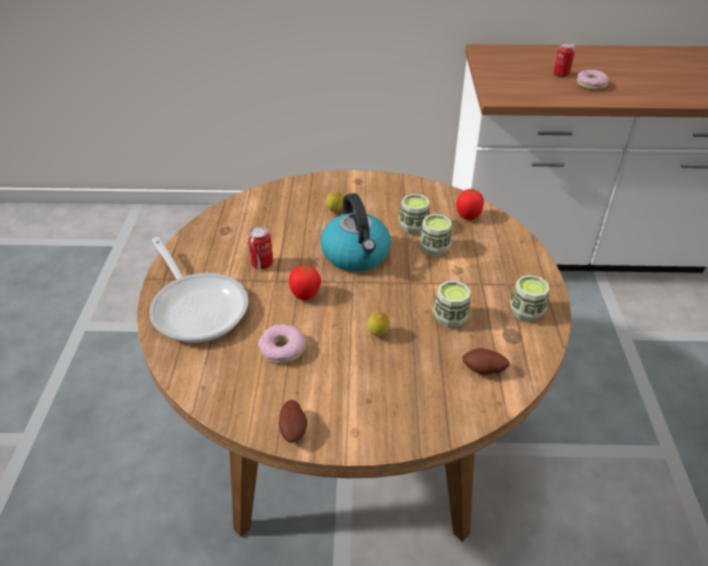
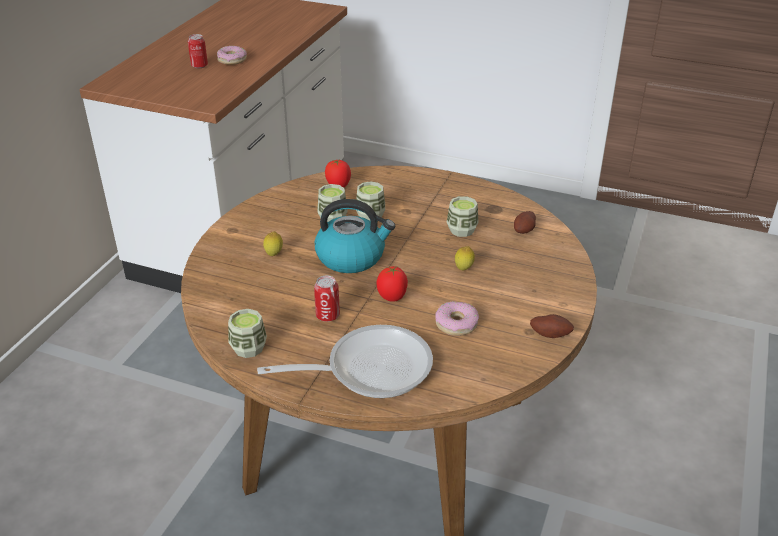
camera: 70 degrees left, 5 degrees down
(526, 312) = (472, 196): cup -> cup (248, 348)

